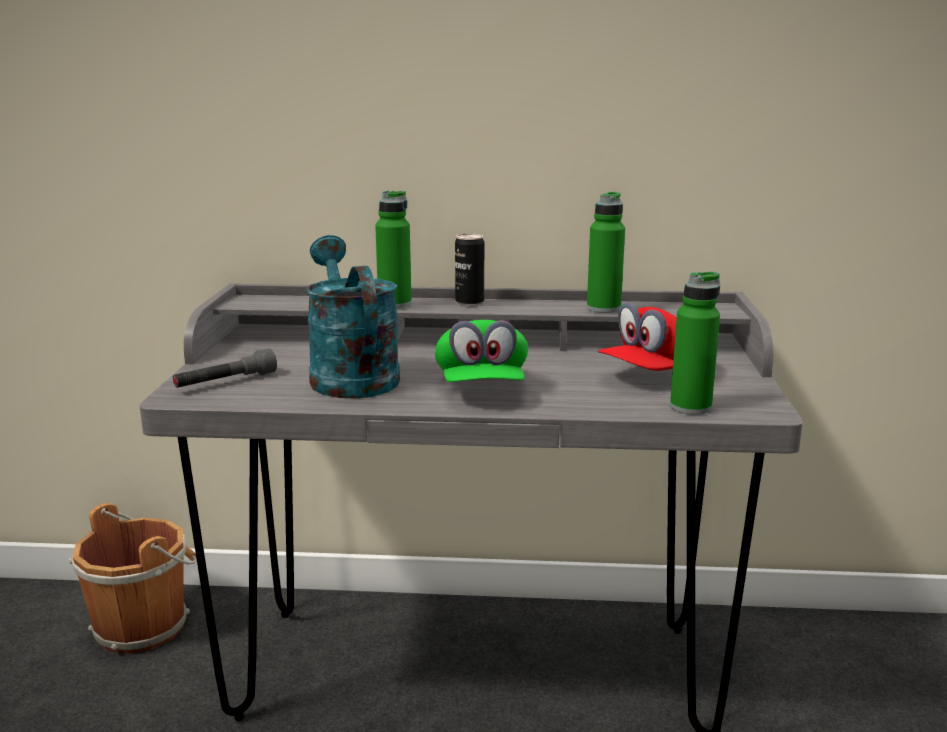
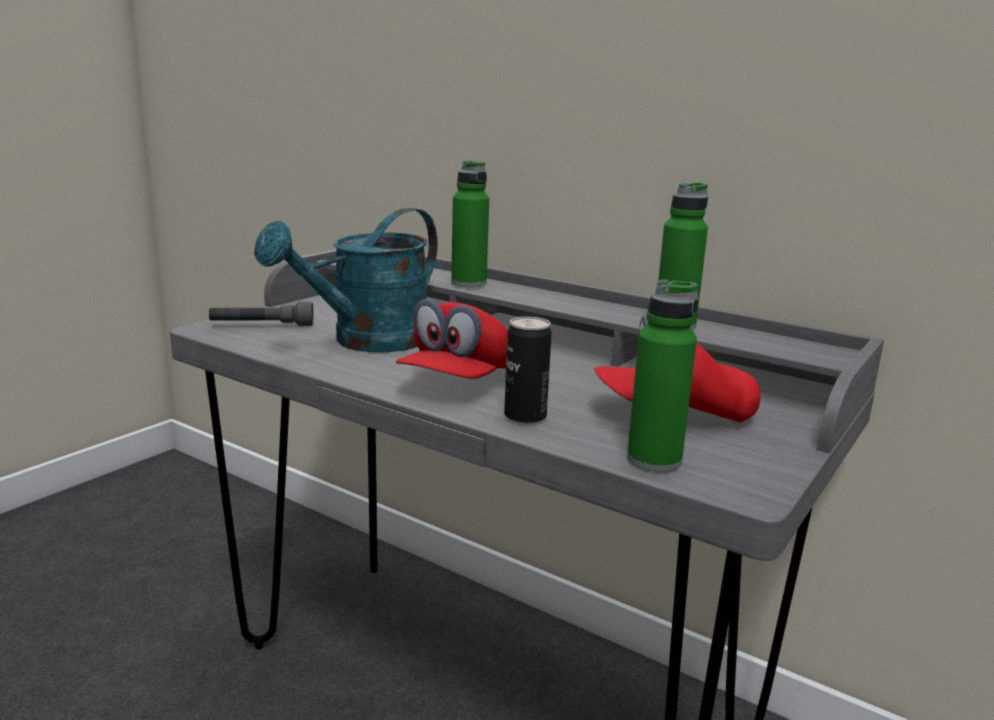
camera: 30 degrees right, 0 degrees up
(145, 625) = (268, 538): brown bucket -> none
(350, 375) = (368, 342): turquoise watering can -> turquoise watering can turned 150 degrees counterclockwise
(469, 302) = (545, 294): can -> can (525, 416)
(482, 389) = (460, 382): green cap -> red cap

